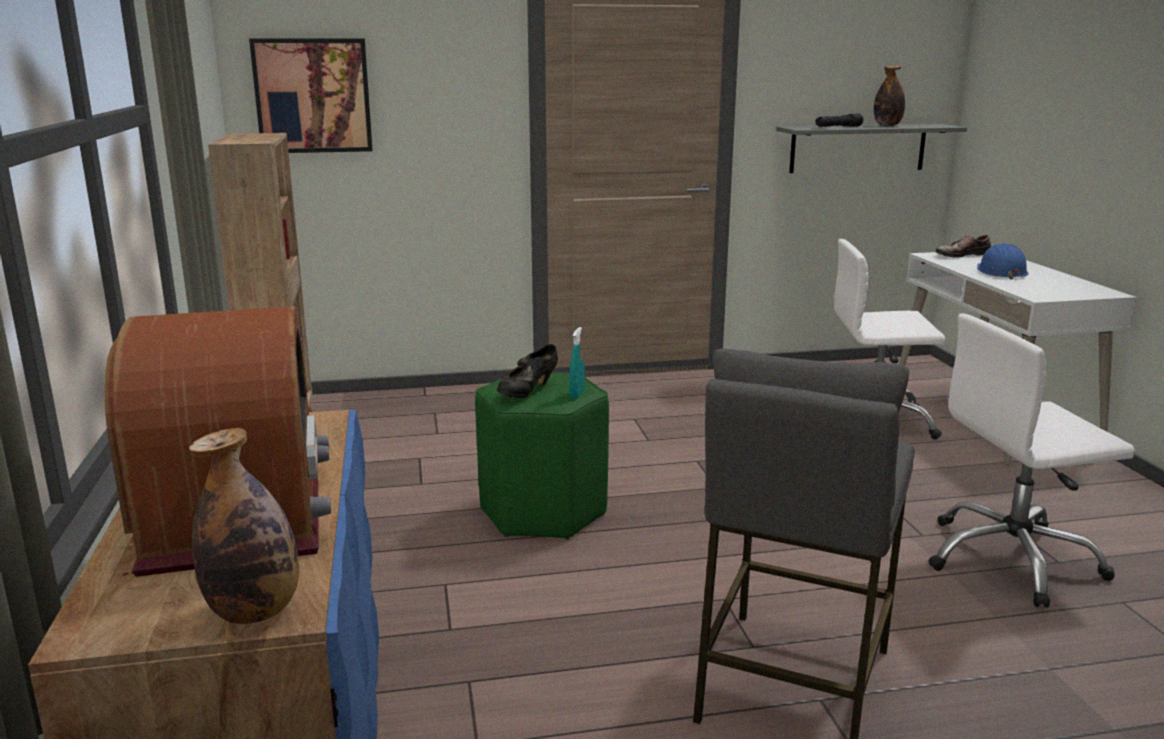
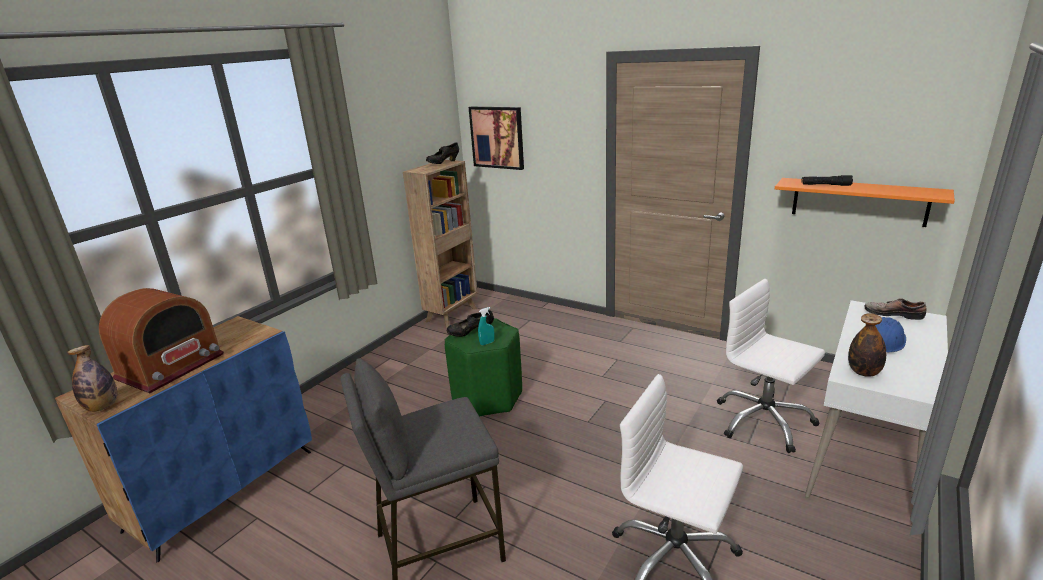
camera: 45 degrees right, 5 degrees up
(254, 135) = (443, 163): none -> black shoe
(858, 148) = (858, 201): grey shelf -> orange shelf
(887, 125) = (879, 188): bottle -> bottle (863, 372)

